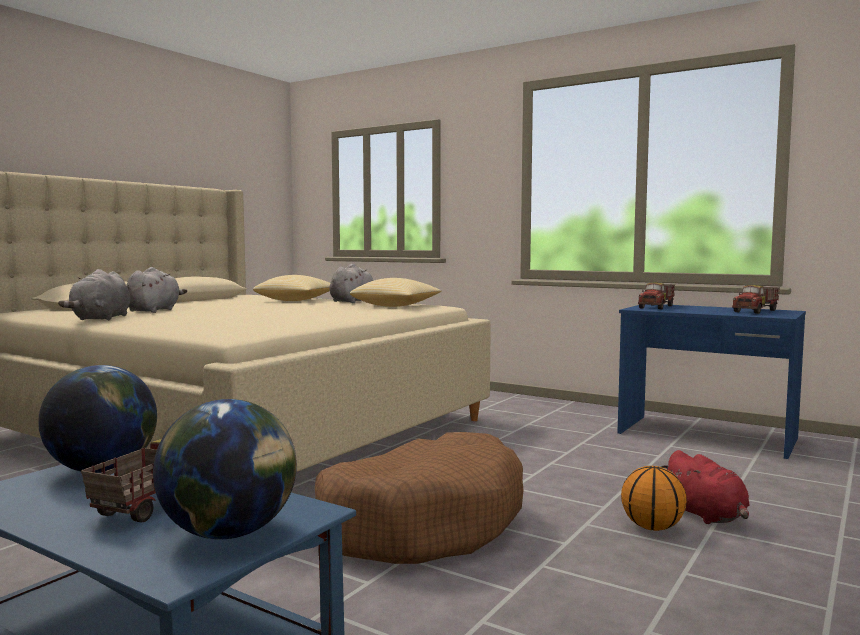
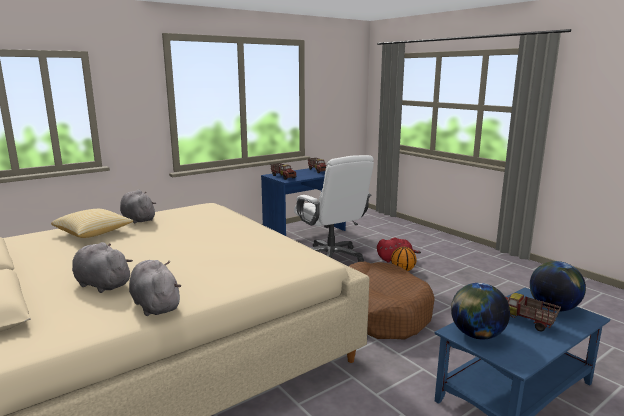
camera: 70 degrees left, 10 degrees up
(101, 319) = (155, 305): grey plush toy -> grey plush toy turned 150 degrees counterclockwise
(396, 306) = (195, 213): pillow -> none
(622, 465) = (331, 257): none -> white office chair

